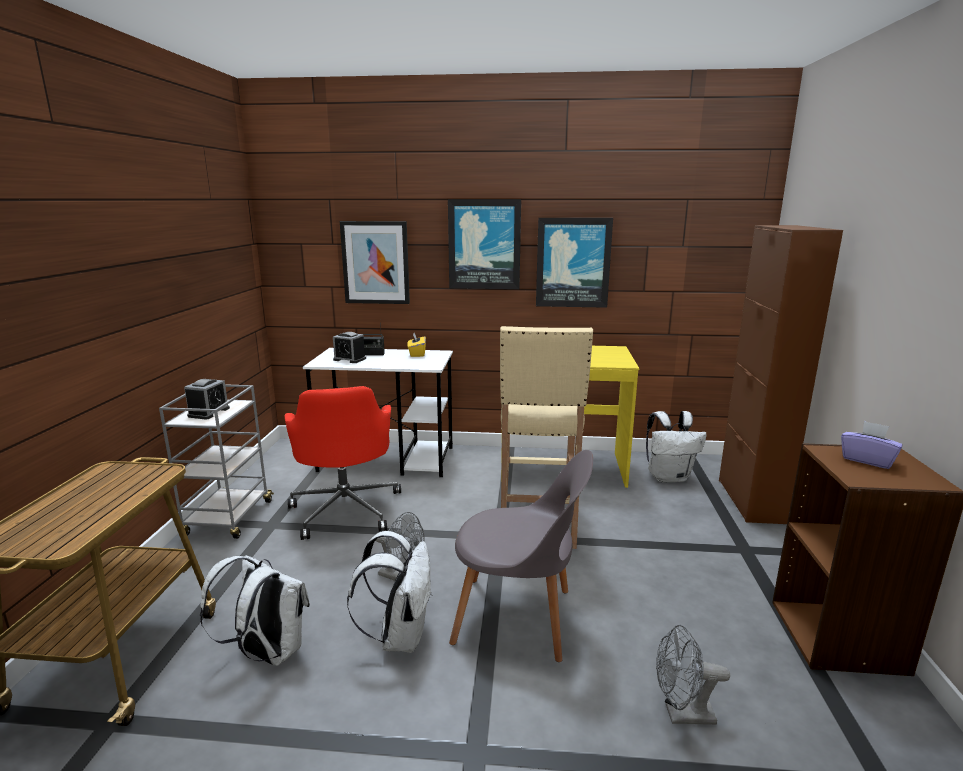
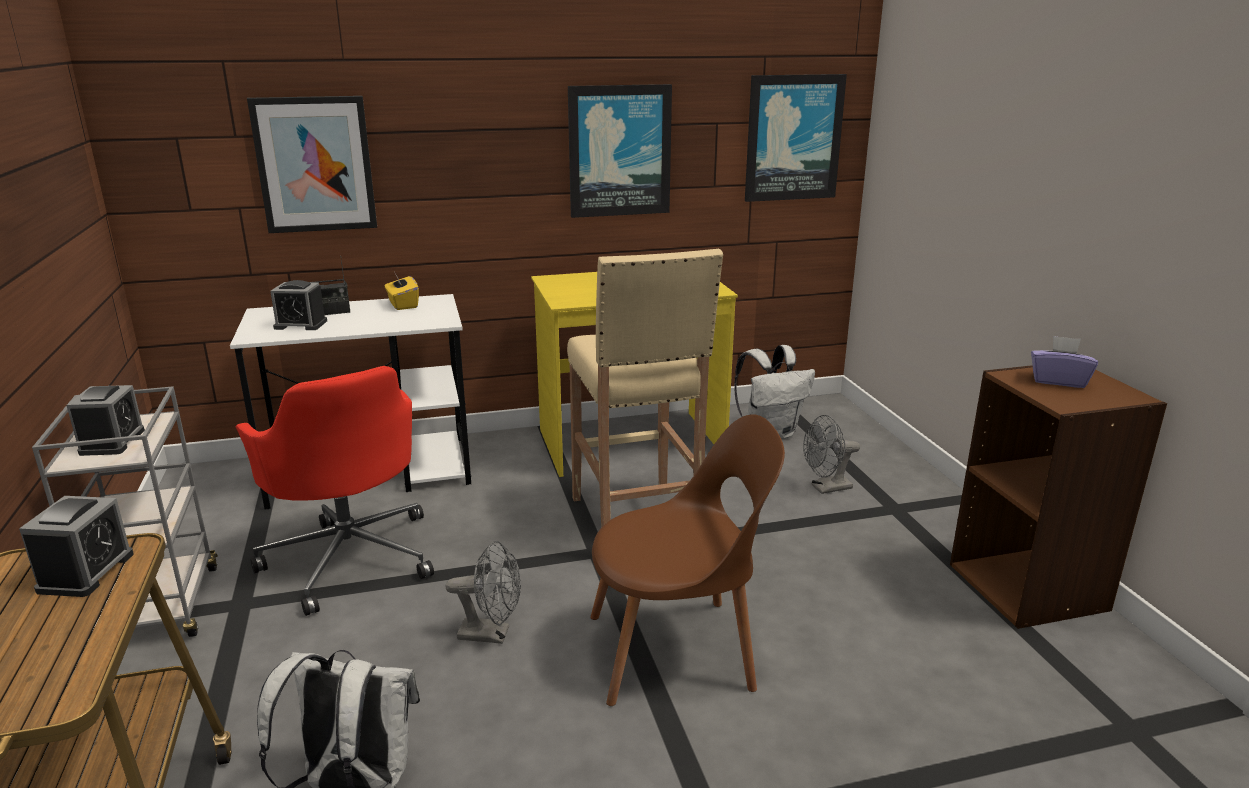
camera: 20 degrees left, 5 degrees up
(133, 479) = (86, 572): none -> alarm clock
(400, 636) = (536, 712): white backpack -> none
(484, 244) = (489, 129): picture -> picture (793, 138)
(519, 618) = (678, 650): grey chair -> brown chair
(682, 714) = (915, 713): grey fan -> grey fan (826, 488)
(750, 500) = (875, 448): brown cabinet -> none

